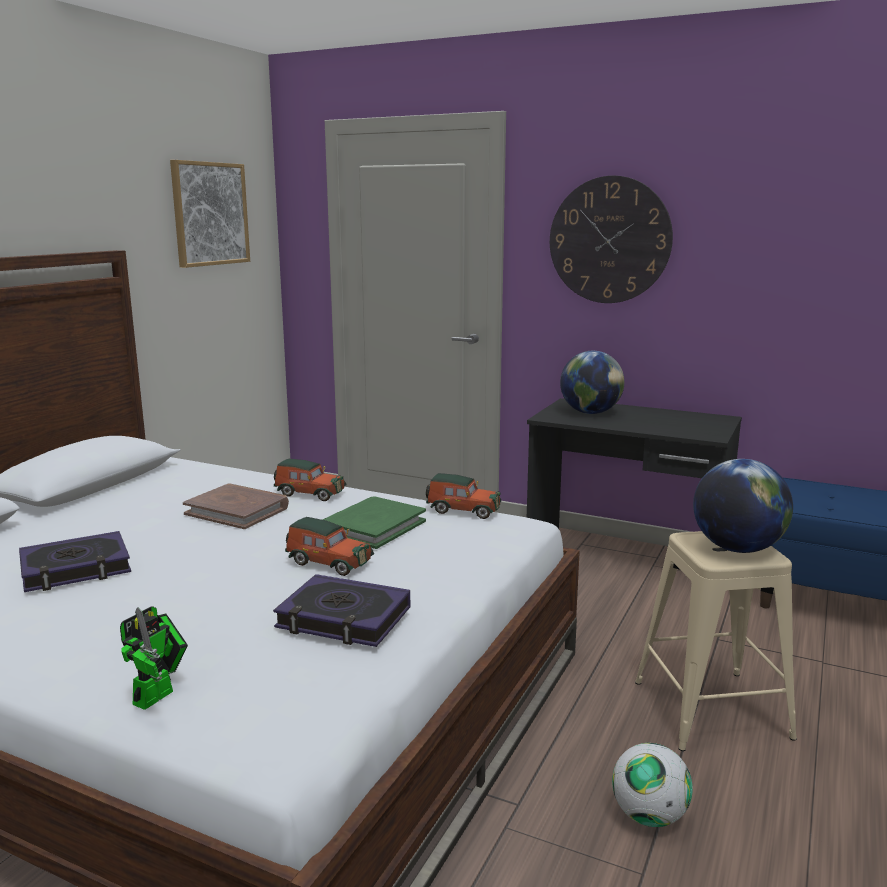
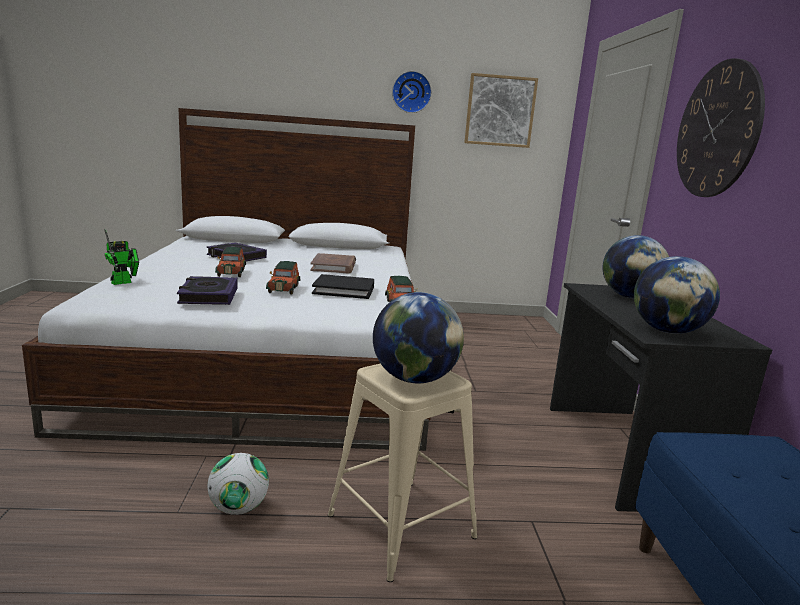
camera: 60 degrees right, 0 degrees up
(101, 195) = (411, 92): none -> wall clock
(158, 694) = (124, 282): toy robot -> toy robot turned 45 degrees counterclockwise
(309, 493) = (380, 275): toy car -> toy car (231, 272)
(373, 527) = (344, 290): green book -> black book
(697, 429) = (667, 331): none -> globe

